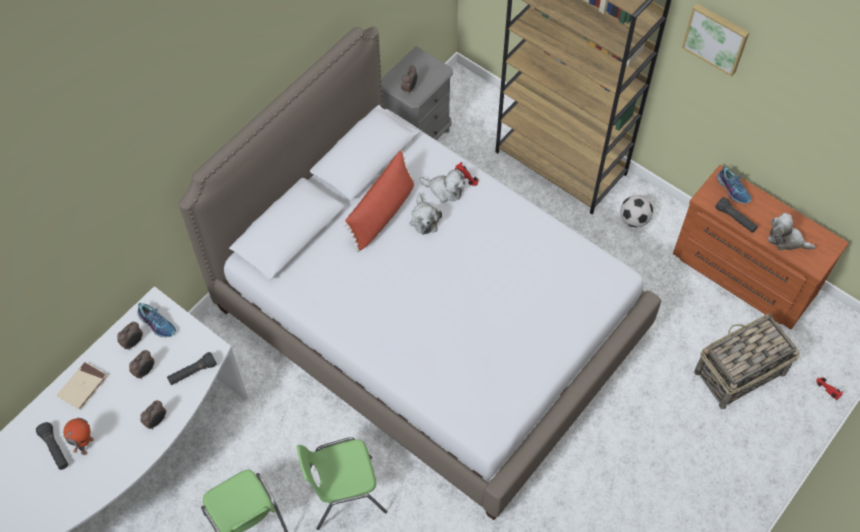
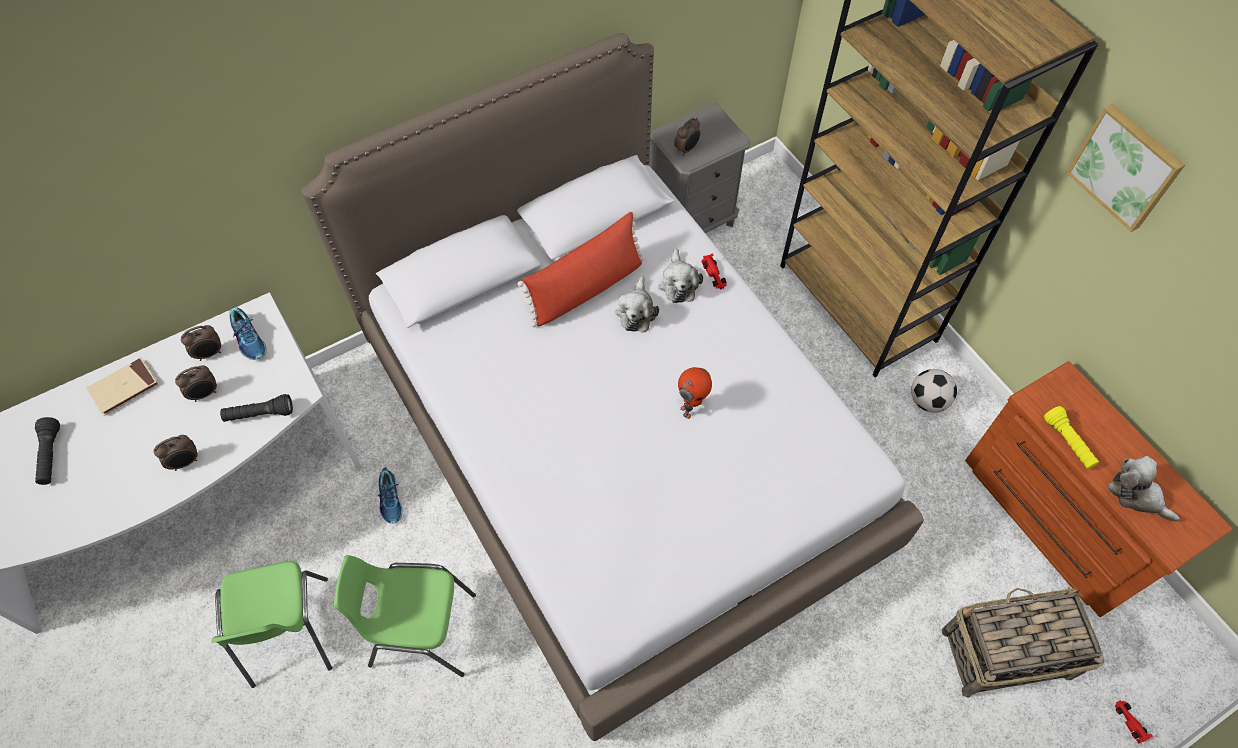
camera: 20 degrees right, 0 degrees up
(86, 445) = (88, 463): toy robot -> toy robot (691, 407)
(445, 190) = (678, 283): plush toy -> plush toy turned 45 degrees clockwise
(733, 189) = (1078, 400): shoe -> shoe (391, 499)
(735, 219) = (1068, 442): black flashlight -> yellow flashlight

